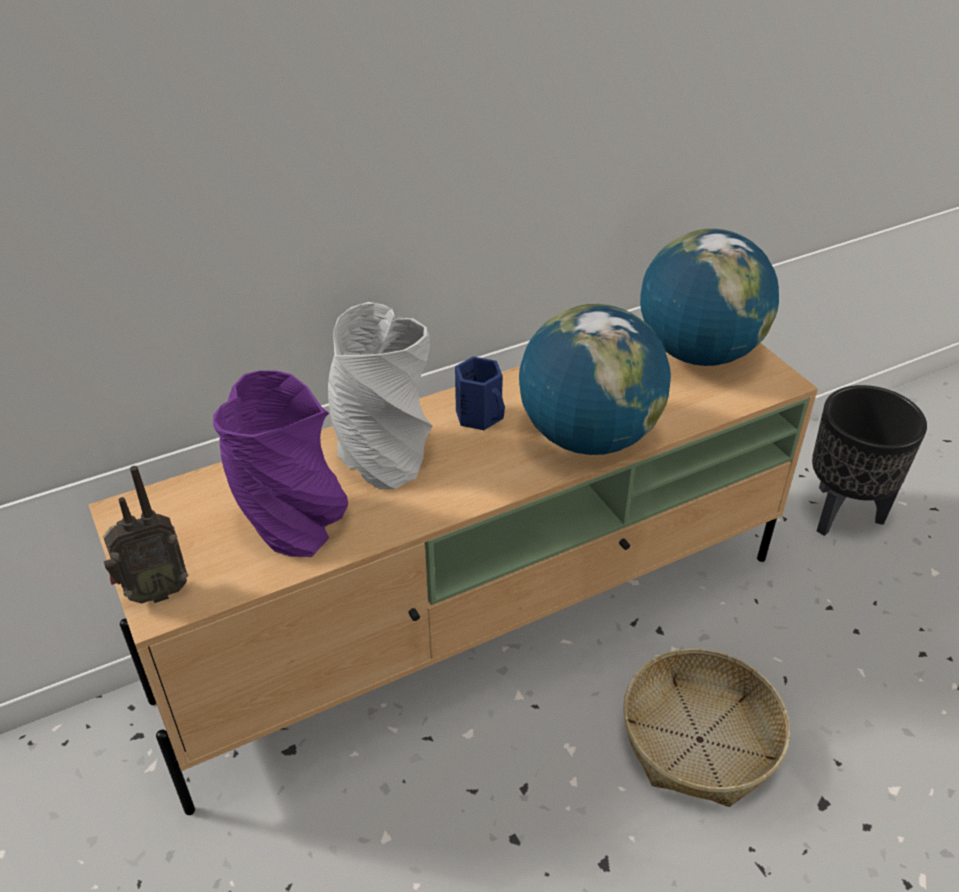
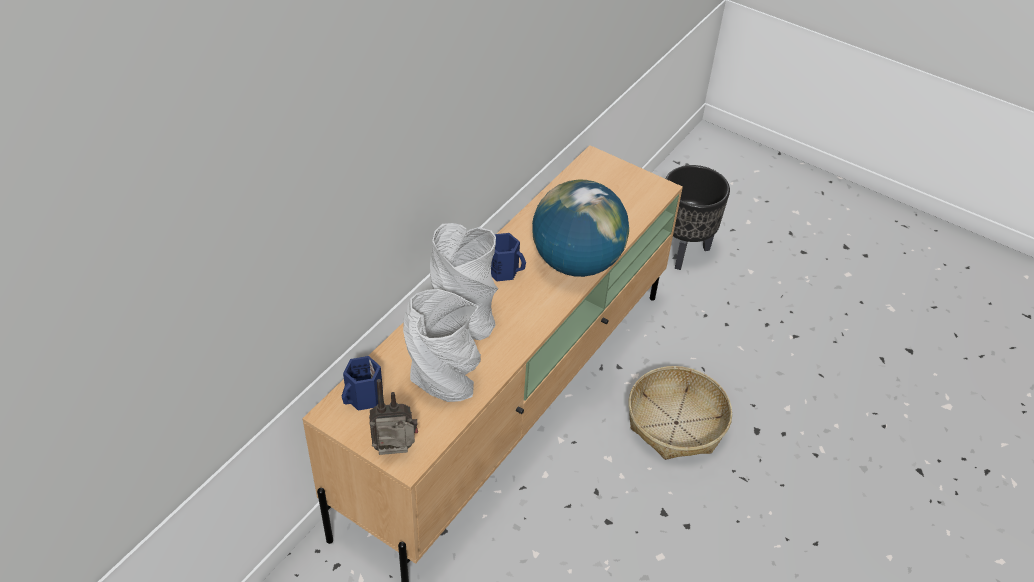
camera: 30 degrees left, 5 degrees up
(154, 592) = (396, 454): radio -> radio turned 135 degrees counterclockwise
(178, 507) = (364, 398): none -> blue mug
(293, 524) = (444, 381): purple vase -> grey vase
(698, 352) = (603, 183): globe -> none

